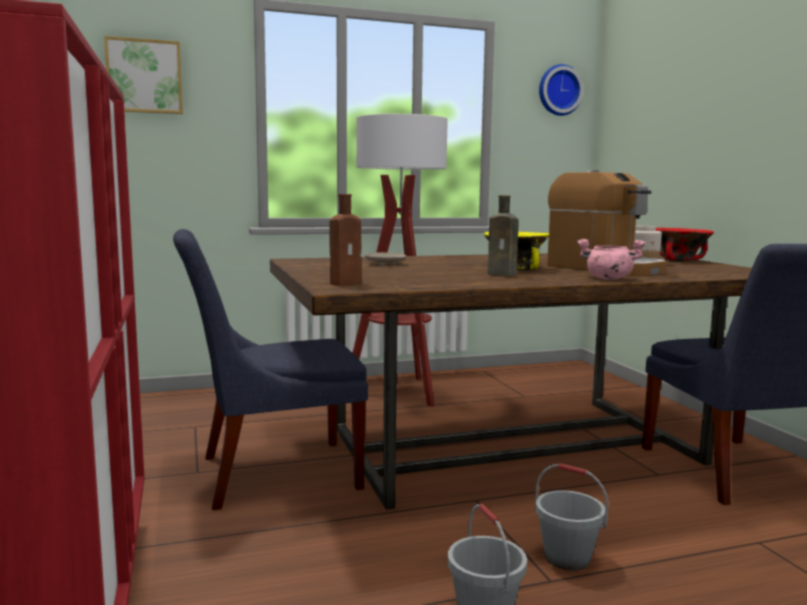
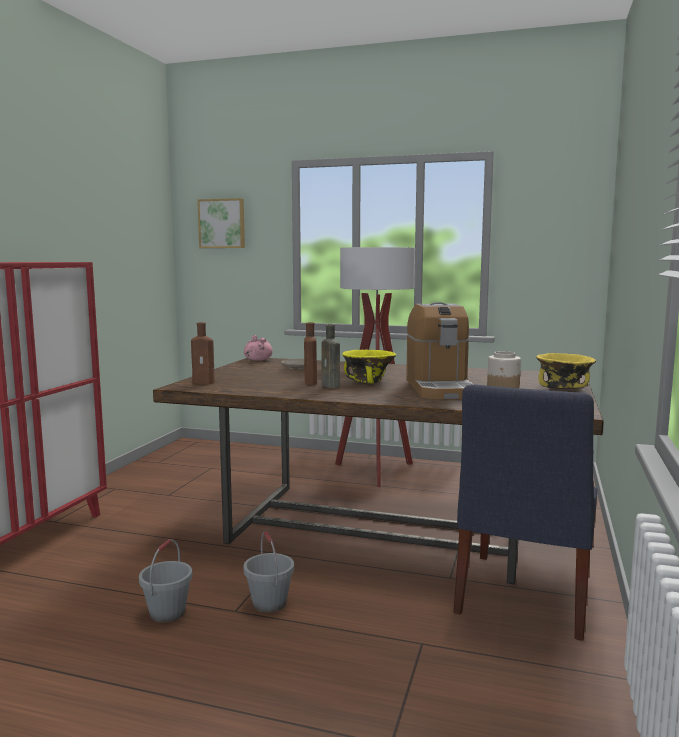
camera: 35 degrees right, 0 degrees up
(271, 473) = (202, 505): blue chair -> none
(465, 273) = (310, 382): none -> brown bottle
(558, 90) = (564, 208): wall clock -> none
(607, 278) = (390, 398): pink cooking pot -> pink cooking pot (257, 360)
(680, 260) = (563, 387): red bowl -> yellow bowl

